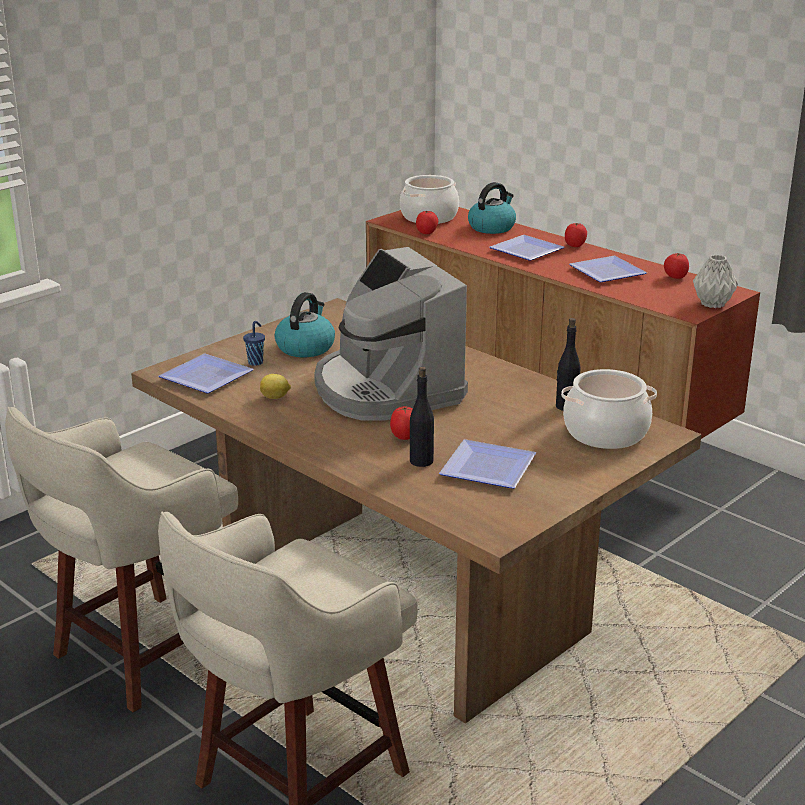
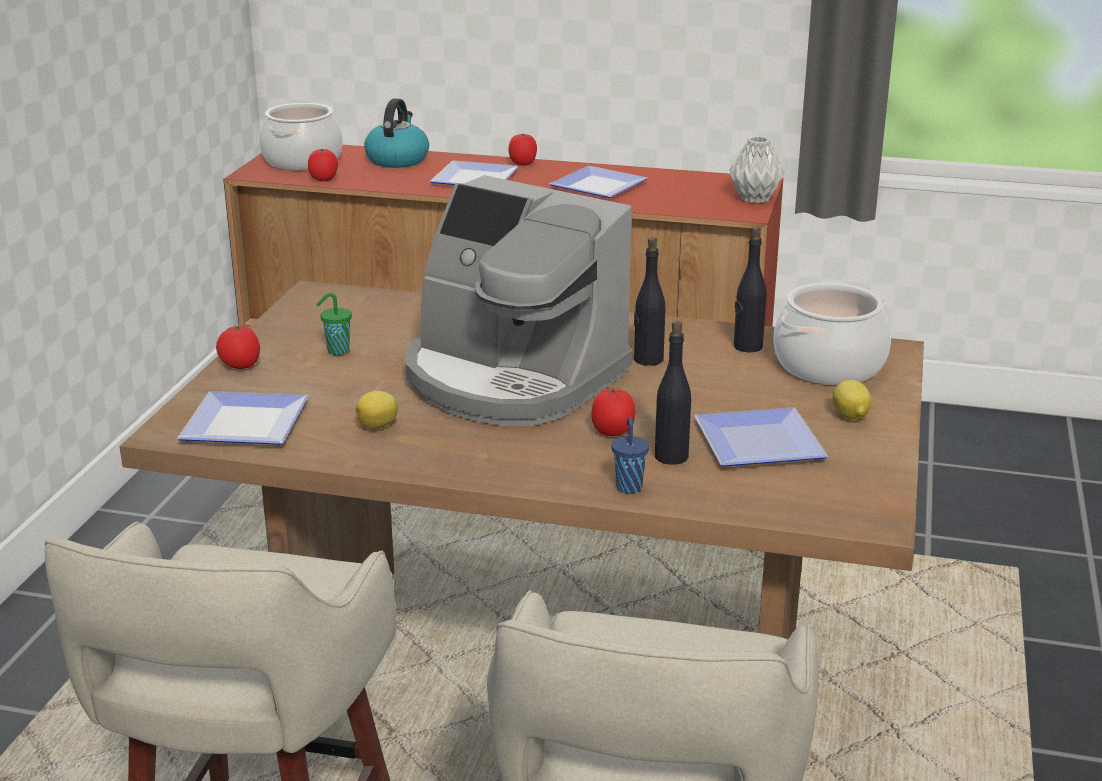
camera: 30 degrees left, 0 degrees up
(256, 362) = (292, 386): blue cup -> blue cup (628, 486)
(305, 347) = (337, 351): kettle -> green cup
(487, 398) = (648, 359): none -> black bottle
(572, 469) = (850, 417): none -> lemon
(675, 277) = (678, 178): tomato -> tomato (240, 366)

